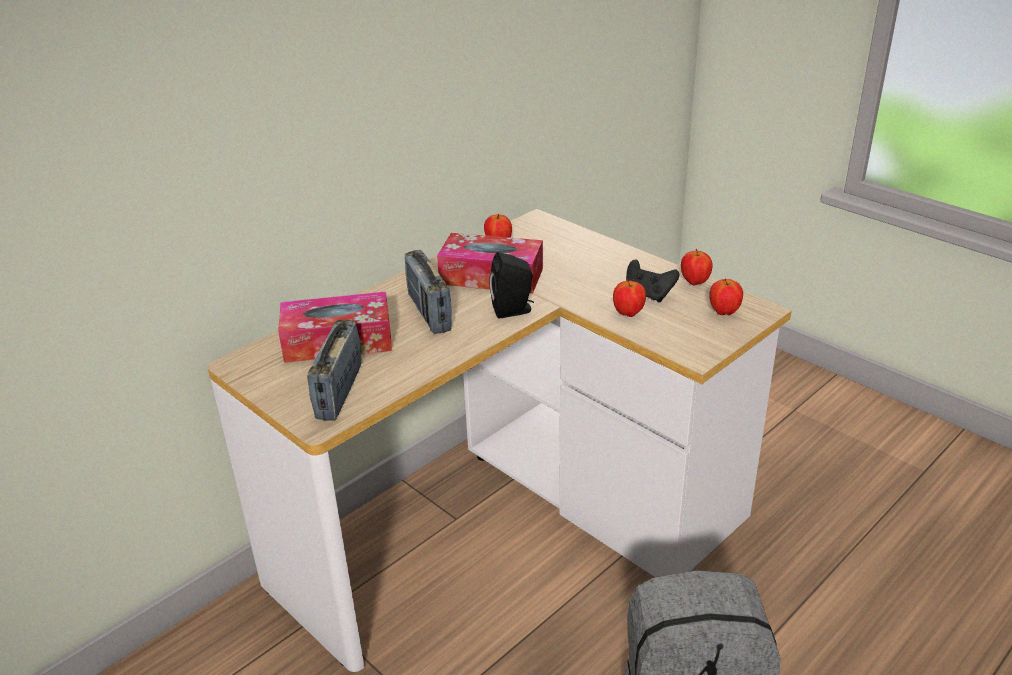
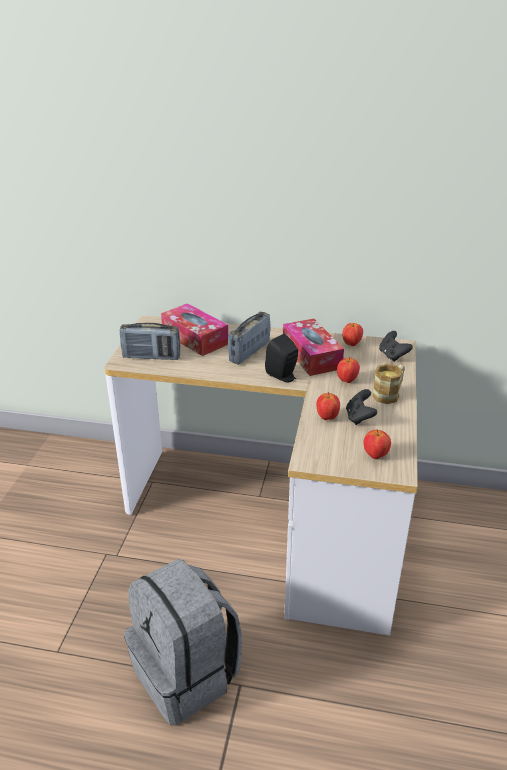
camera: 55 degrees right, 0 degrees up
(339, 392) = (151, 357): radio -> radio turned 150 degrees counterclockwise
(552, 231) = (392, 356): none -> black game controller
(622, 262) = (389, 394): none -> mug
(695, 282) = (400, 431): apple -> apple (347, 380)

